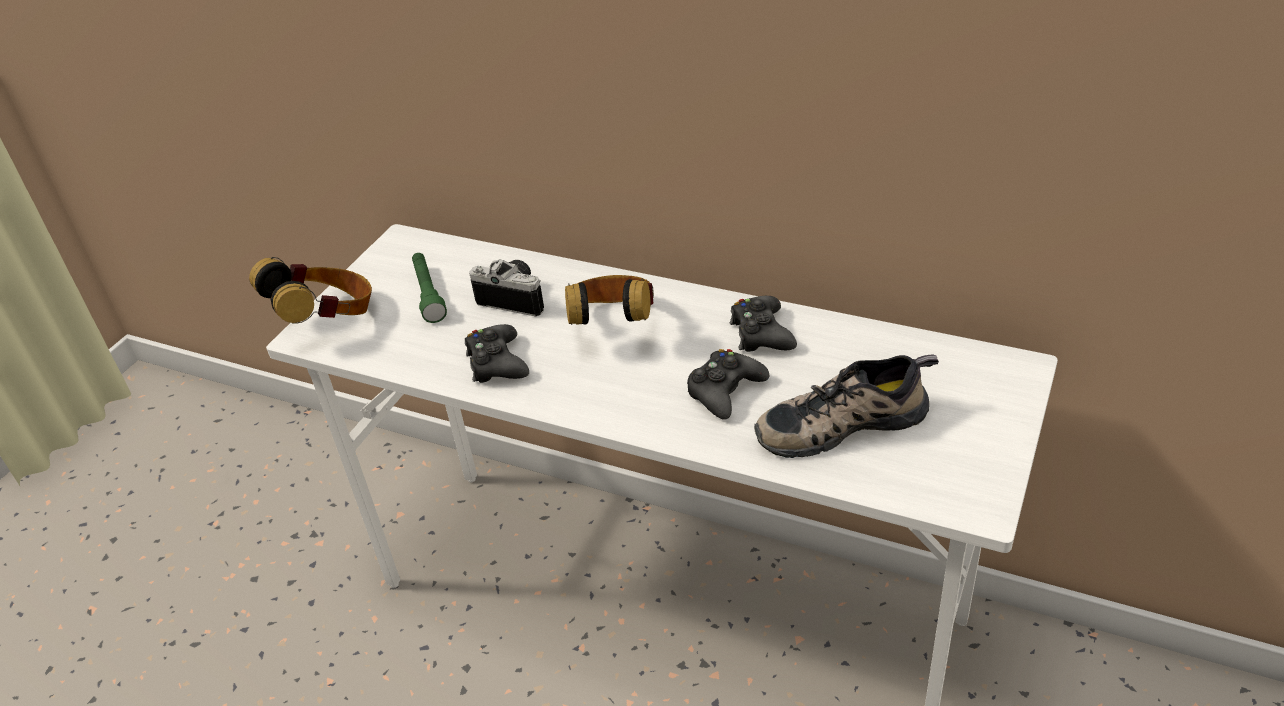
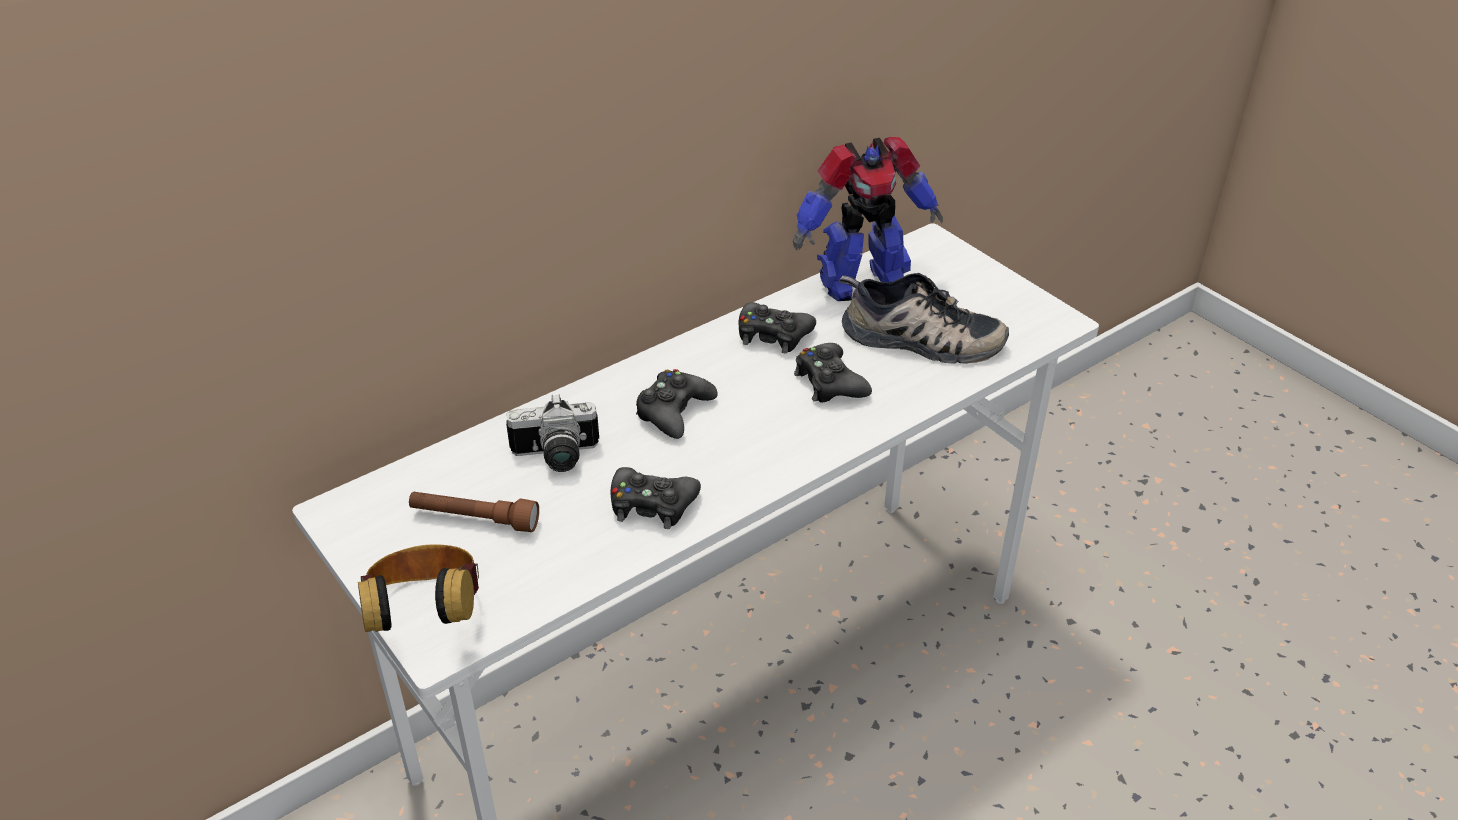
camera: 65 degrees left, 0 degrees up
(428, 294) = (474, 519): green flashlight -> brown flashlight
(516, 297) = (556, 457): camera -> camera turned 150 degrees counterclockwise
(613, 326) = (674, 411): headphones -> black game controller
(842, 421) = (919, 341): shoe -> shoe turned 90 degrees counterclockwise
(896, 349) = (859, 281): none -> toy robot

